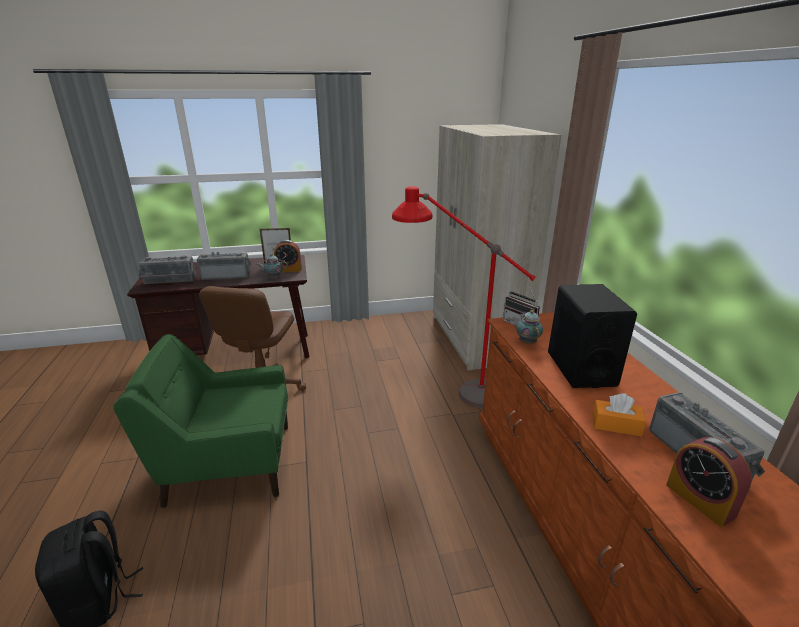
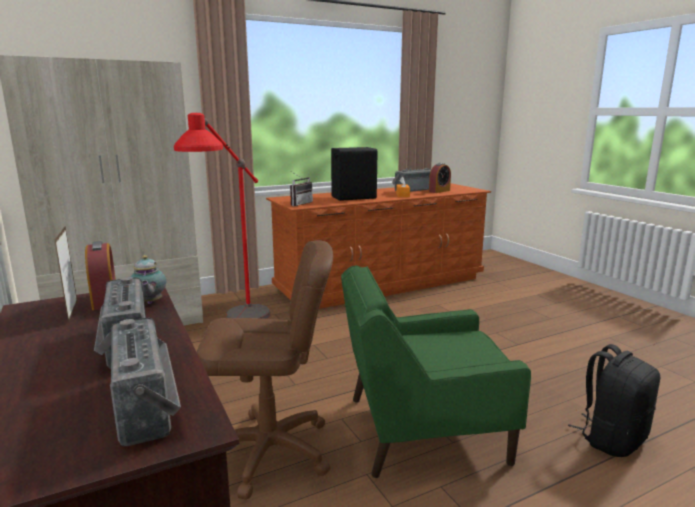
camera: 105 degrees left, 10 degrees down
(228, 463) = (421, 430): green armchair -> green armchair turned 105 degrees clockwise
(527, 342) = (326, 203): teapot -> none

